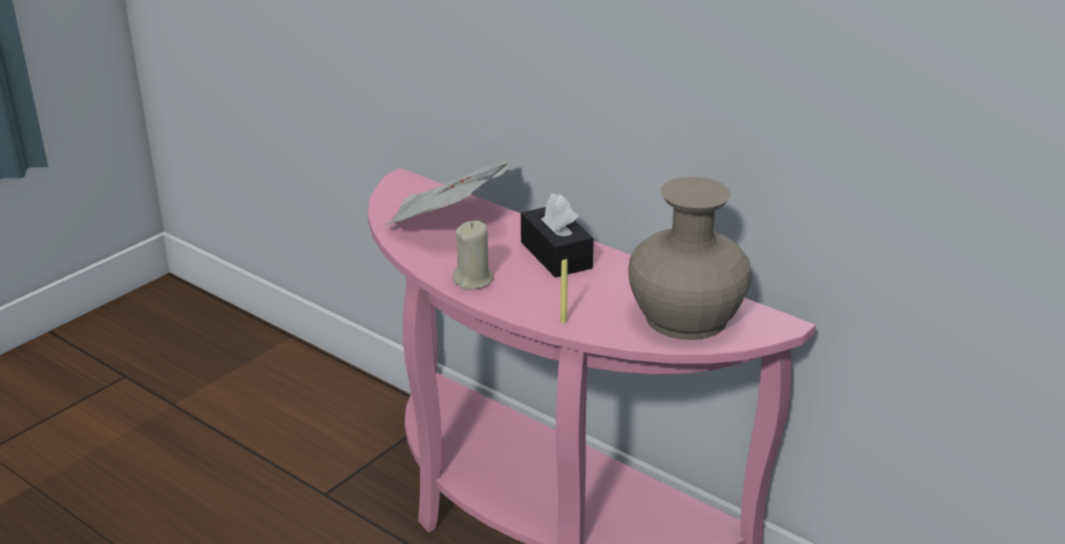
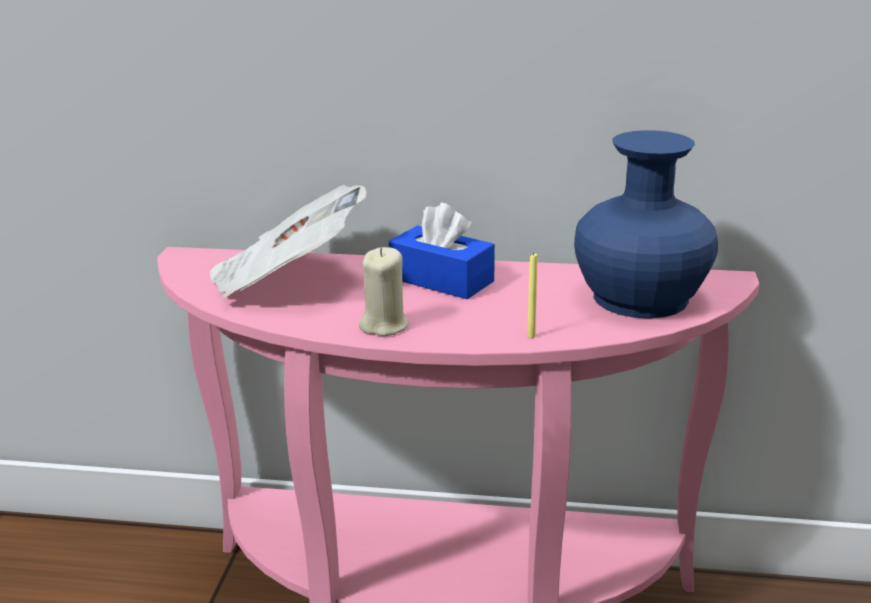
camera: 30 degrees left, 5 degrees down
(556, 255) = (441, 280): black tissue box -> blue tissue box
(686, 317) = (640, 297): beige vase -> blue vase

